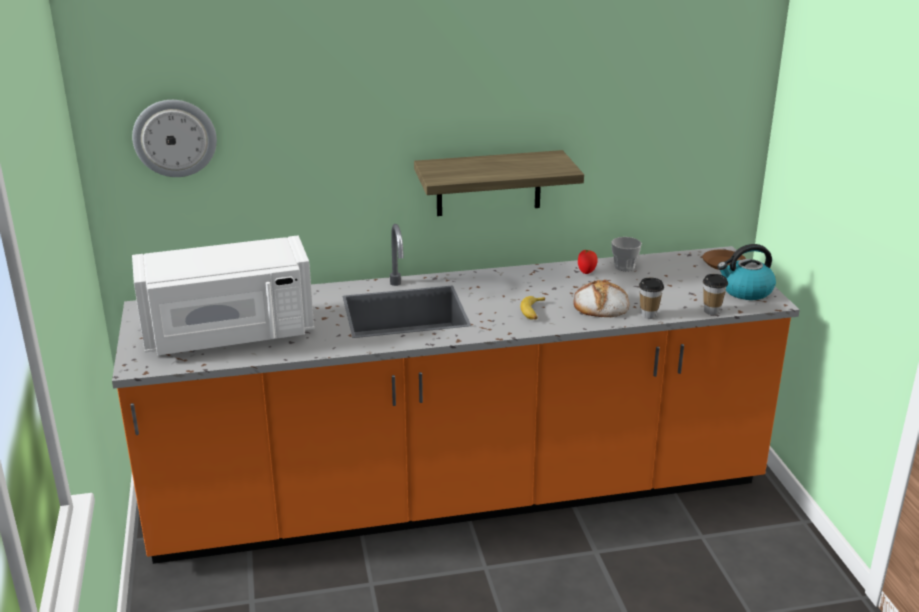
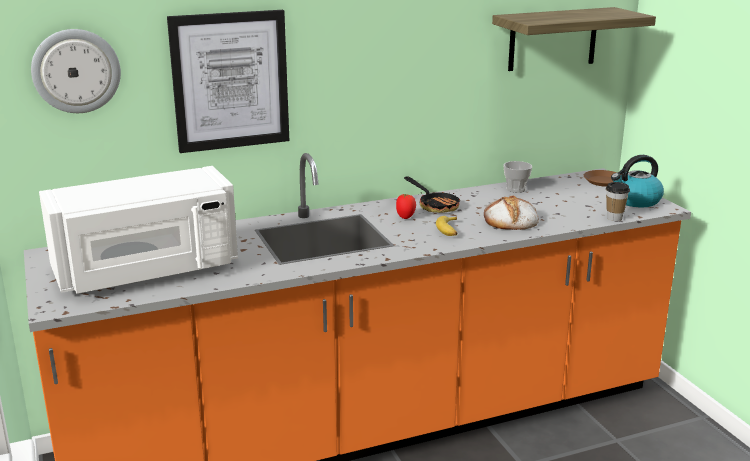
camera: 10 degrees left, 5 degrees down
(324, 149) = (230, 81): none -> picture
(488, 183) = (387, 113): shelf -> shelf (553, 39)
(531, 280) = (435, 205): none -> frying pan
(586, 272) = (483, 195): tomato -> tomato (406, 217)
(648, 315) = (559, 225): cup -> none

